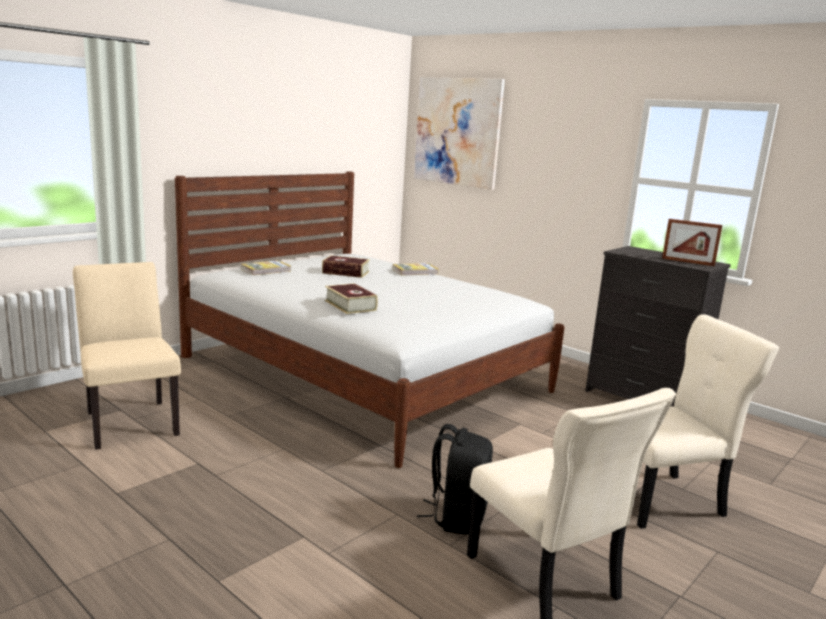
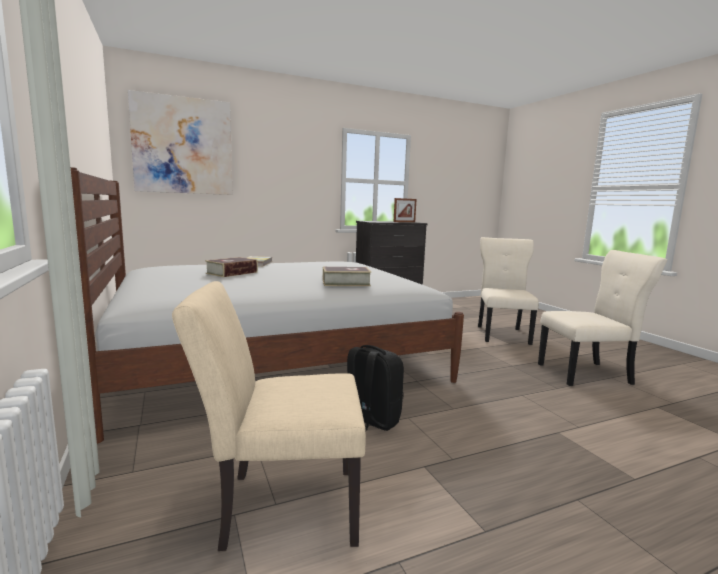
camera: 65 degrees left, 5 degrees down
(266, 270) = (175, 287): book -> none
(456, 517) = (524, 379): black backpack -> black backpack (370, 421)

